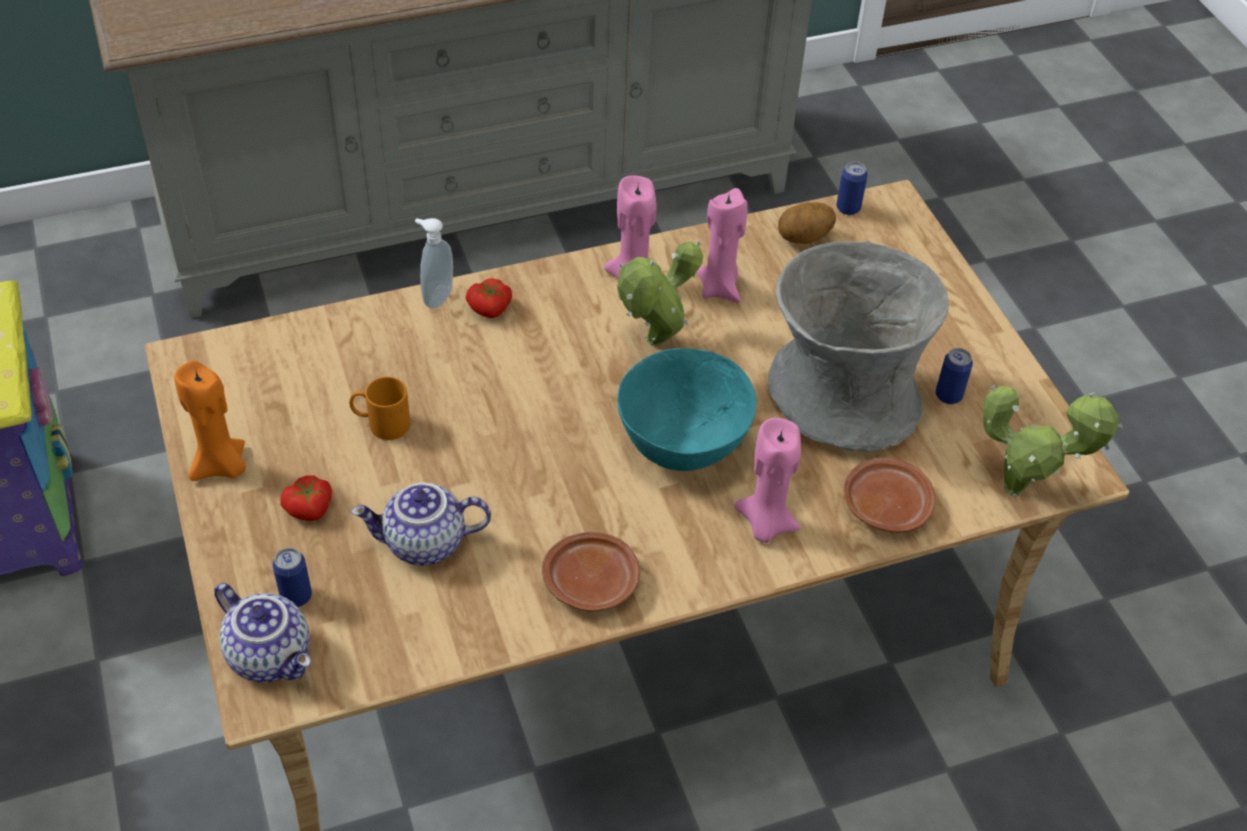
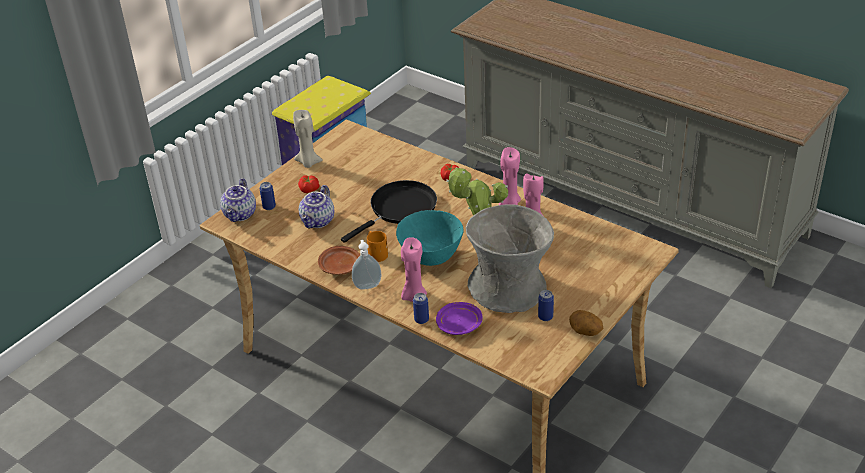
camera: 60 degrees right, 10 degrees down
(221, 466) = (308, 163): orange candle -> beige candle
(381, 424) = (363, 184): orange mug -> orange mug (376, 253)
(424, 544) = (318, 221): teapot -> teapot turned 120 degrees counterclockwise
(436, 296) = (441, 163): soap dispenser -> soap dispenser (367, 285)
(507, 415) = (400, 209): none -> black frying pan
(804, 238) = (594, 236): potato -> potato (585, 332)
(848, 208) = (632, 239): can -> can (421, 319)
(886, 504) = (459, 324): brown plate -> purple plate
(1021, 490) = (511, 361): potted plant -> none

